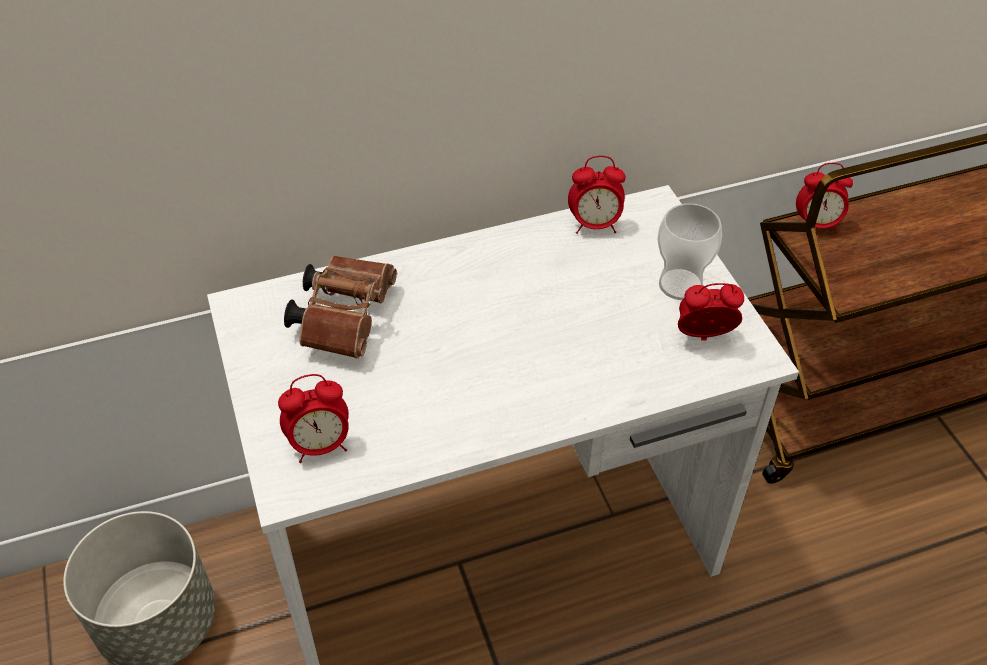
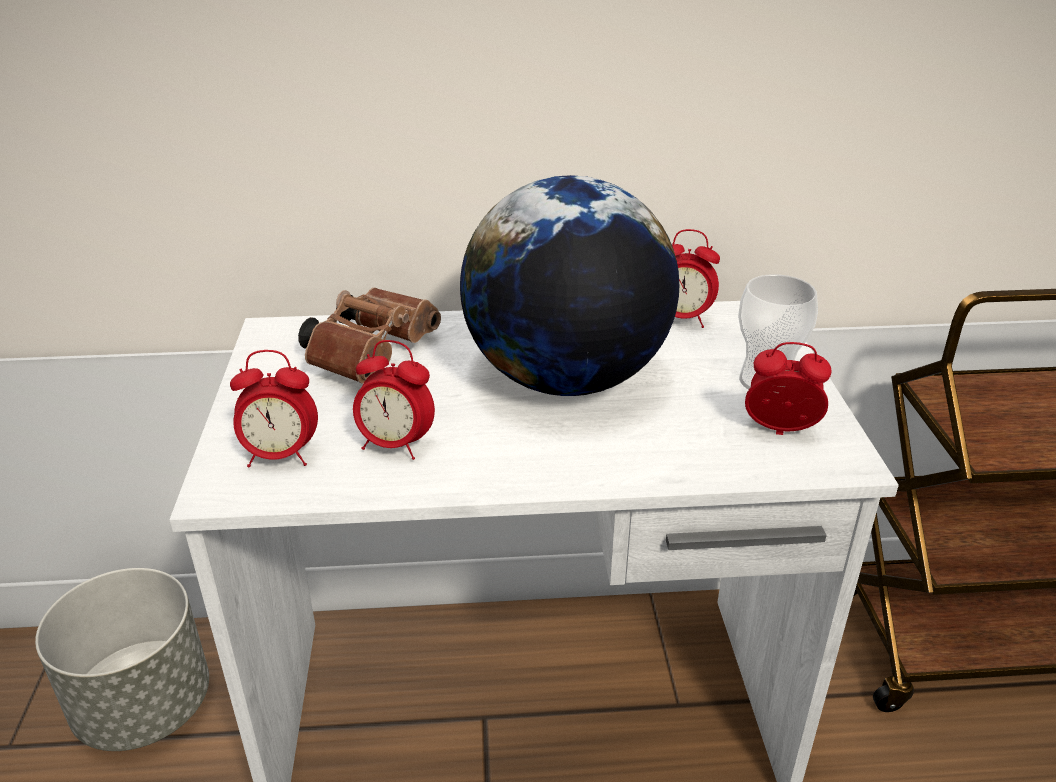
camera: 15 degrees right, 15 degrees down
(521, 314) = (566, 379): none -> globe
(816, 225) = (961, 386): alarm clock -> alarm clock (395, 445)

